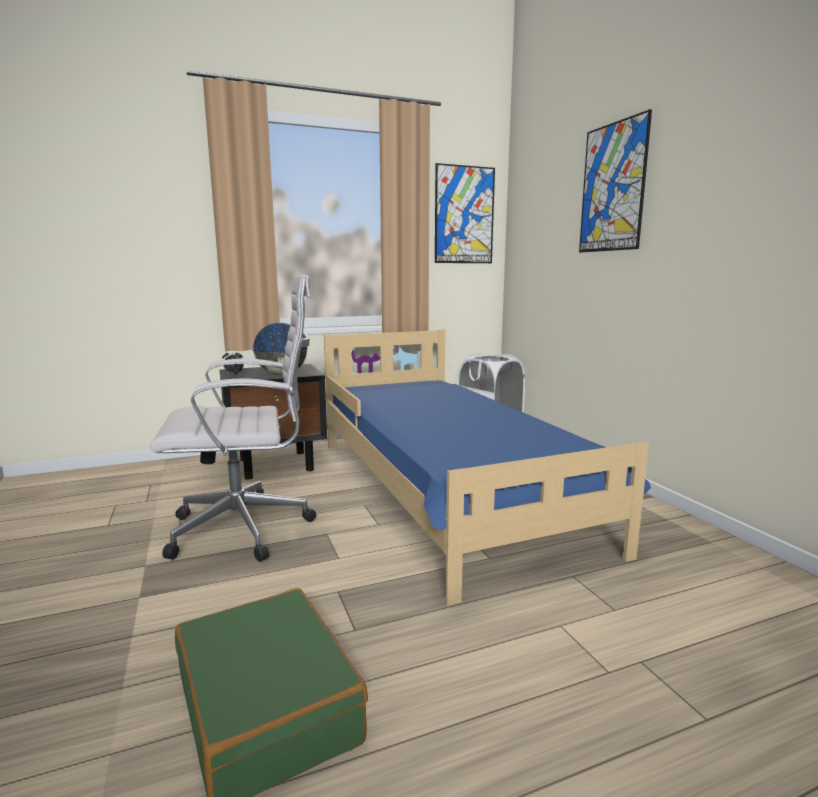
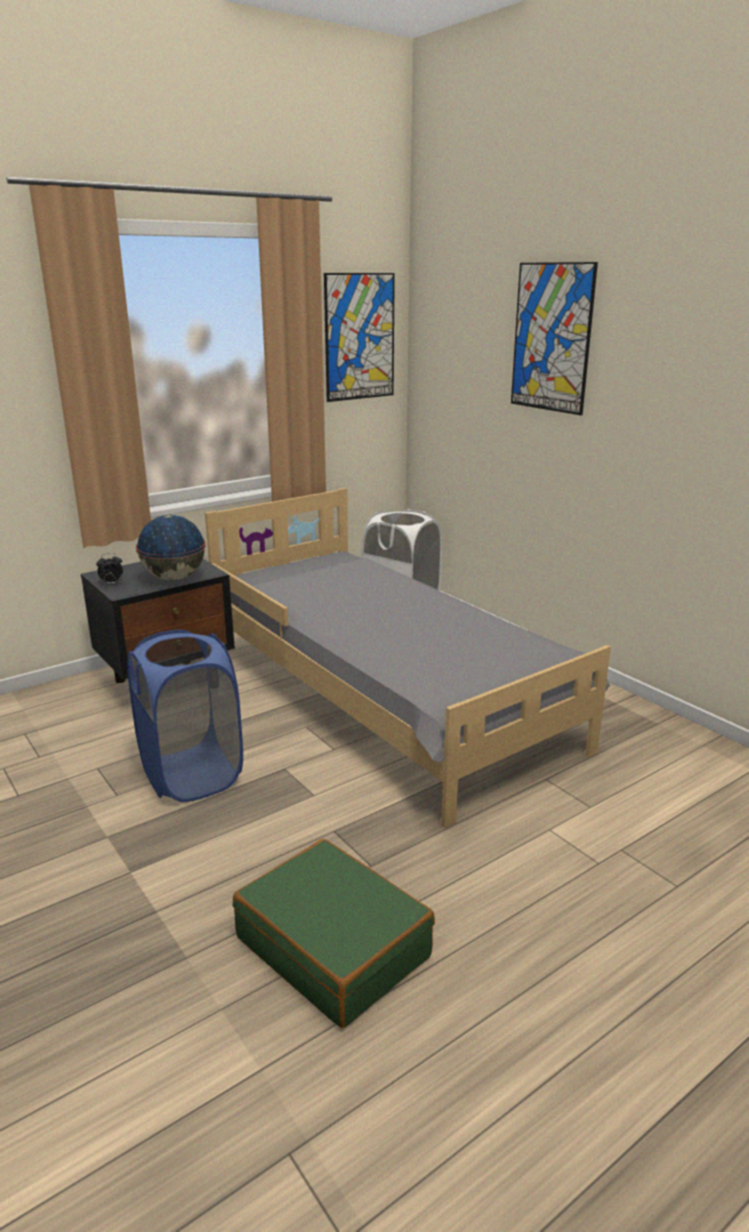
camera: 15 degrees left, 10 degrees up
(248, 528) = (192, 775): white office chair -> blue laundry basket
(446, 490) = (387, 695): blue bed -> grey bed

